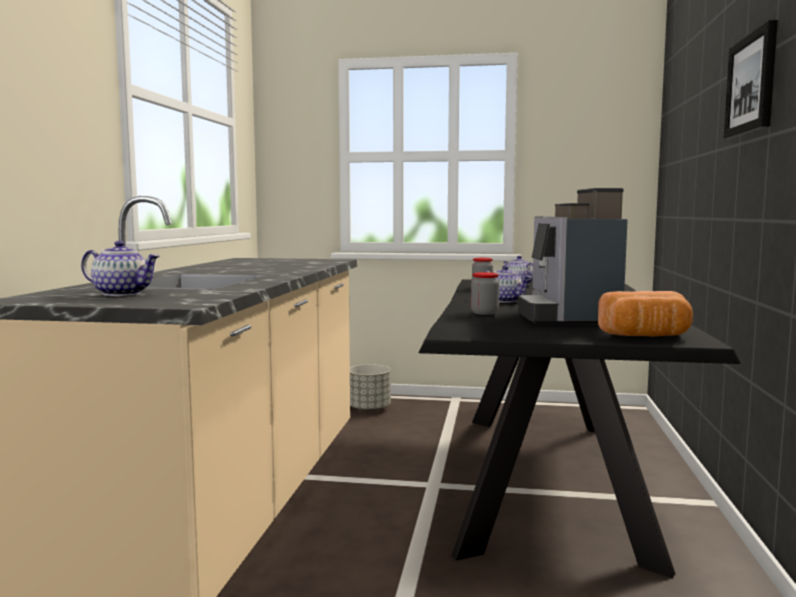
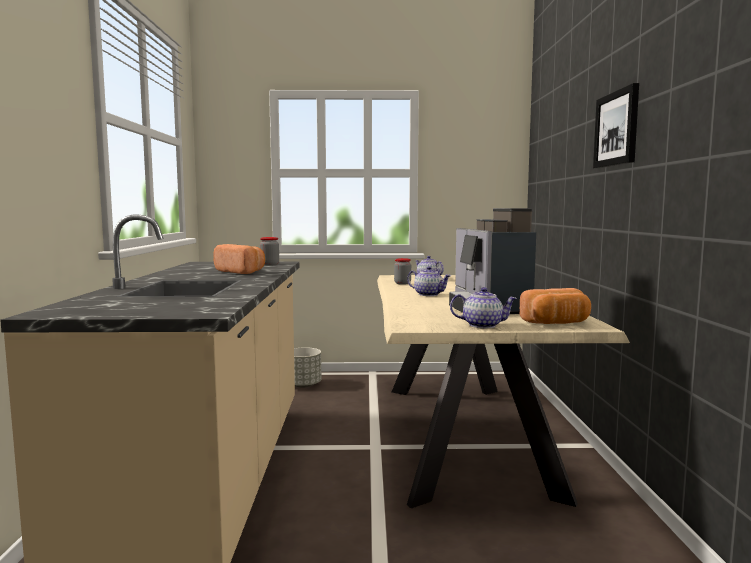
camera: 10 degrees left, 0 degrees up
(123, 293) = (136, 303): teapot -> teapot (483, 325)
(277, 268) = (241, 272): none -> bread
(484, 313) = (421, 306): jar -> jar (269, 264)
(546, 478) = (462, 435): black dining table -> beige dining table

